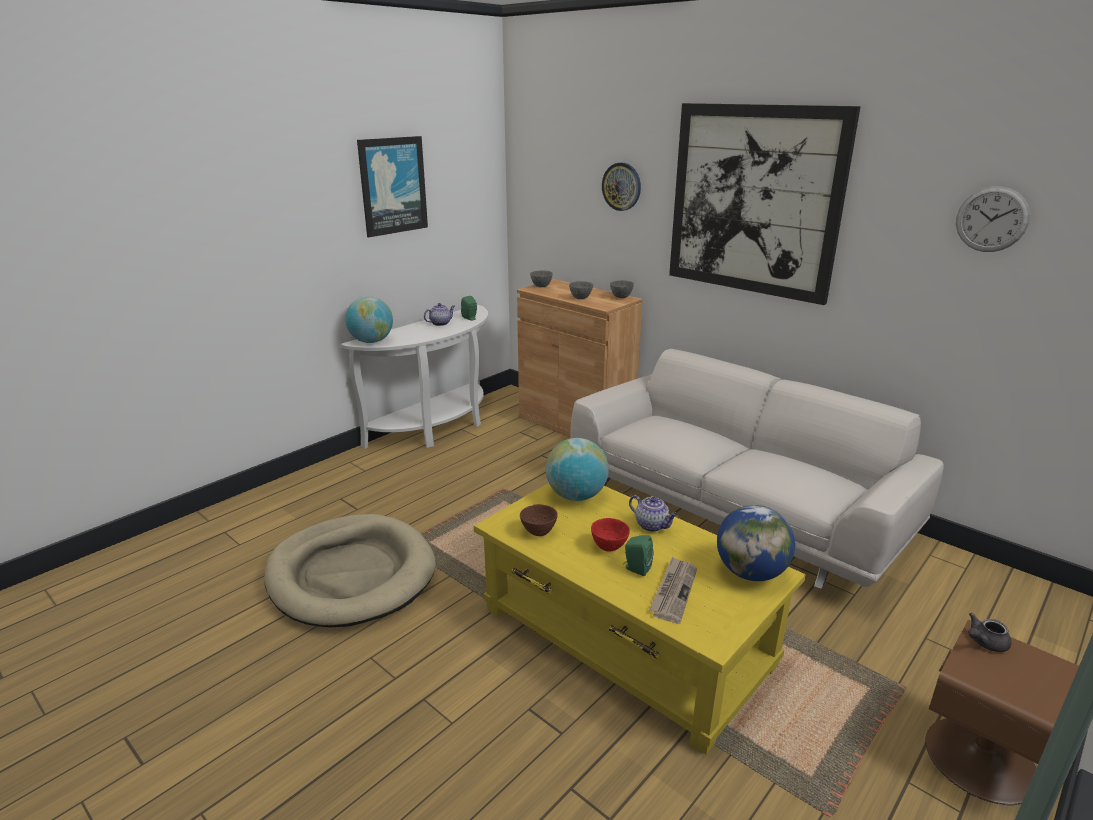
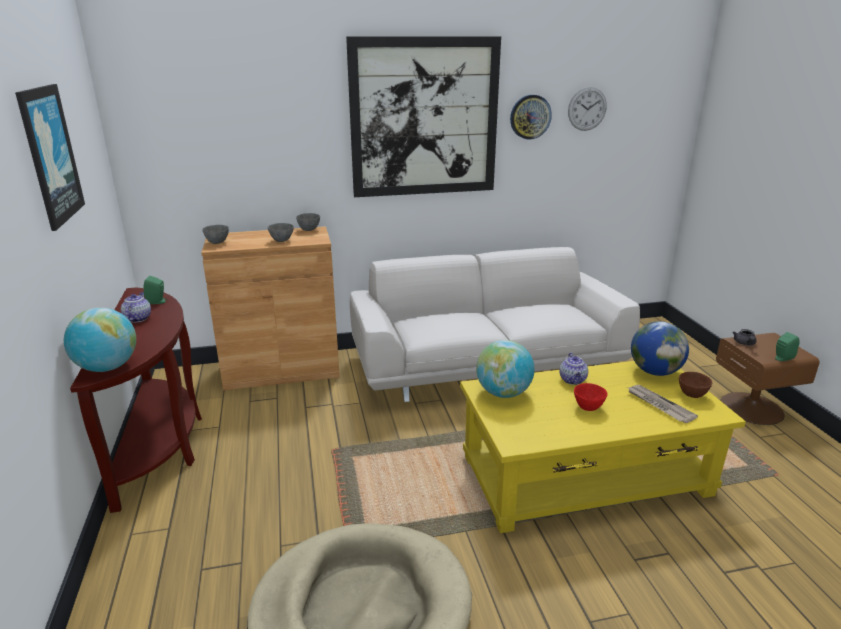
camera: 55 degrees left, 0 degrees up
(437, 428) = (161, 444): white console table -> brown console table
(539, 533) = (543, 429): brown bowl -> brown bowl (692, 395)
(621, 186) = (283, 122): wall clock -> wall clock (530, 117)
(636, 568) = (623, 408): green speaker -> green speaker (782, 358)
(652, 525) = (573, 380): teapot -> teapot turned 105 degrees clockwise

